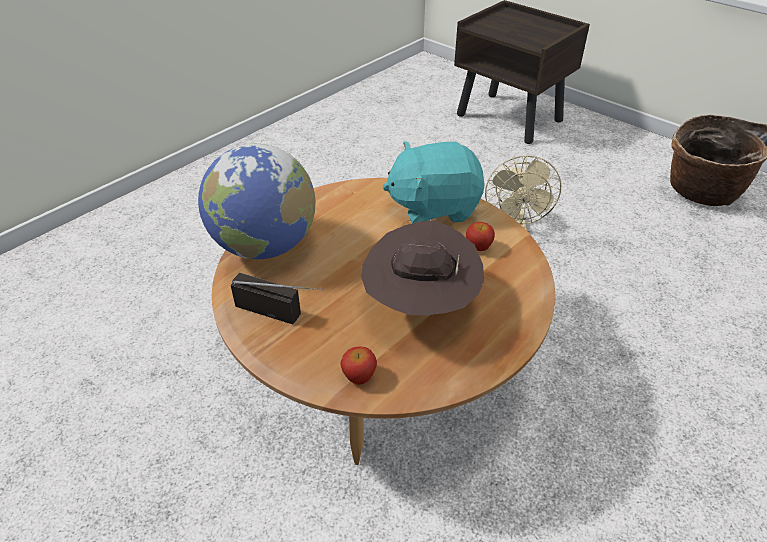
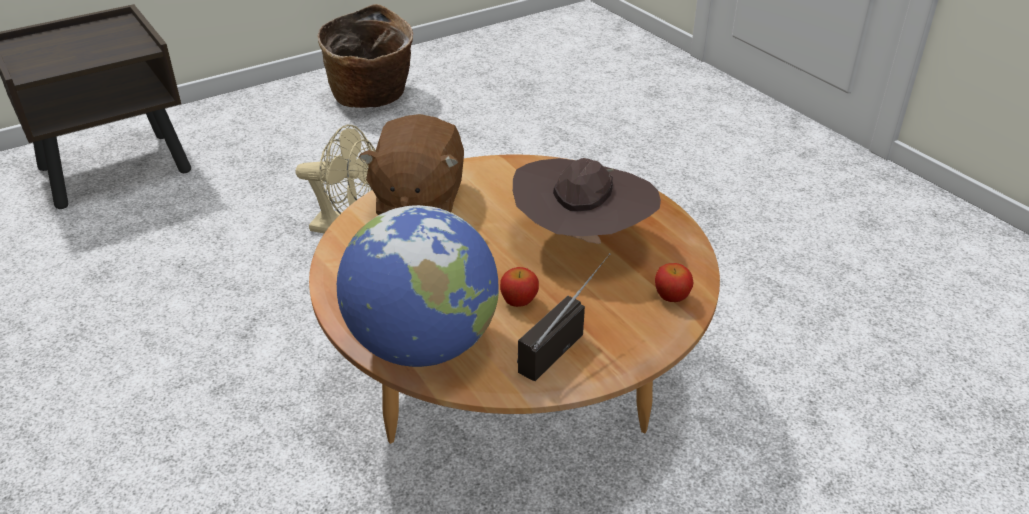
camera: 75 degrees left, 5 degrees down
(434, 206) = (418, 200): turquoise plush toy -> brown plush toy
(478, 247) = (505, 187): apple -> apple (519, 301)

